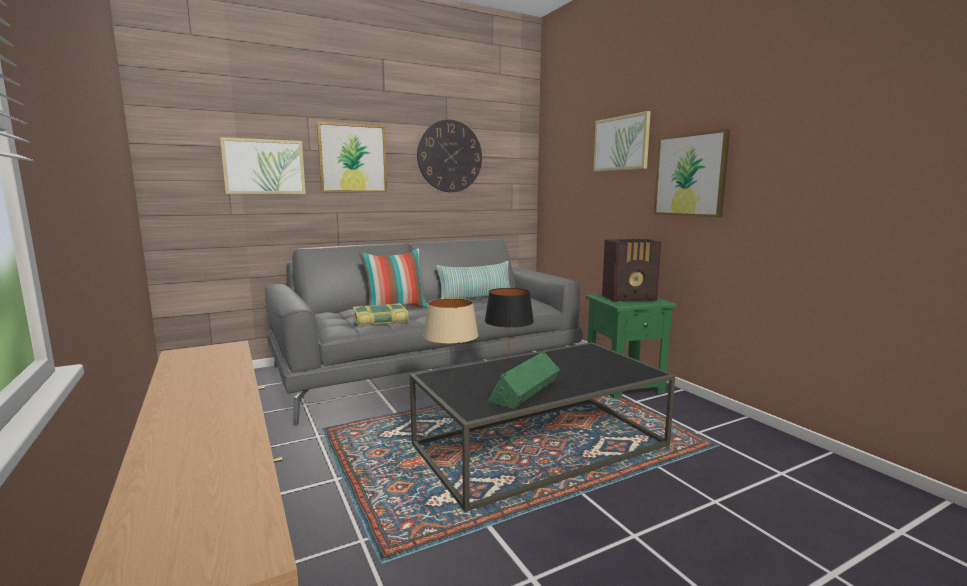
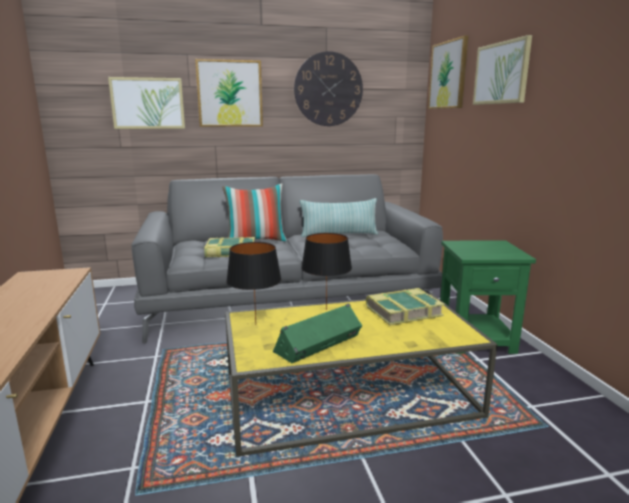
camera: 15 degrees right, 5 degrees up
(451, 382) = (256, 325): beige table lamp -> black table lamp
(540, 445) = (348, 396): black coffee table -> yellow coffee table
(579, 358) = (403, 311): none -> book
(630, 298) = (487, 248): radio -> none
(690, 175) = (567, 111): picture -> picture (448, 75)

